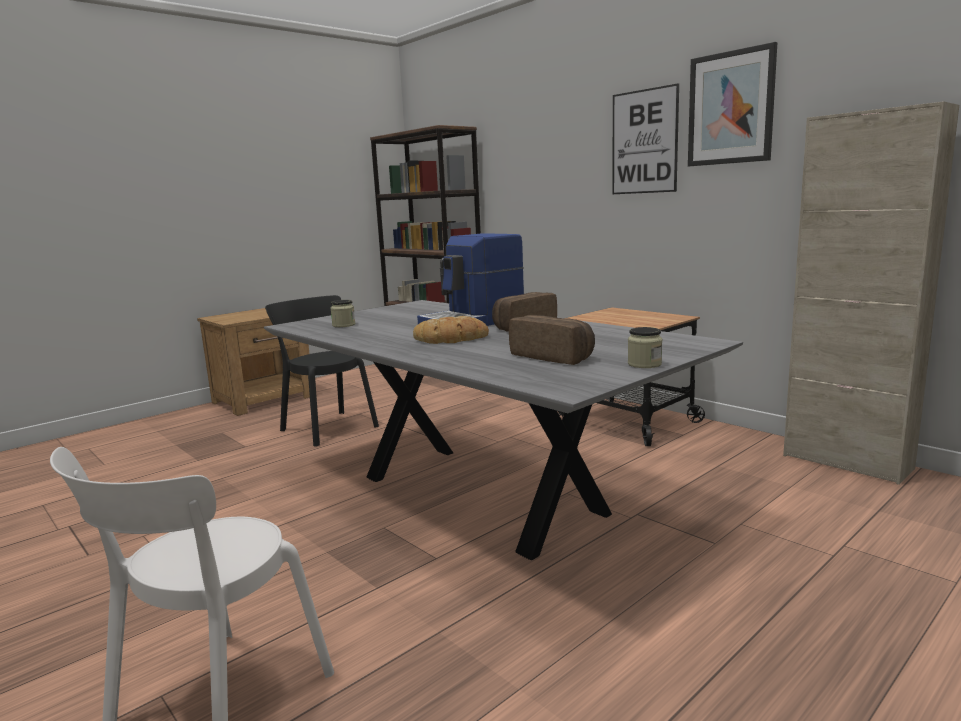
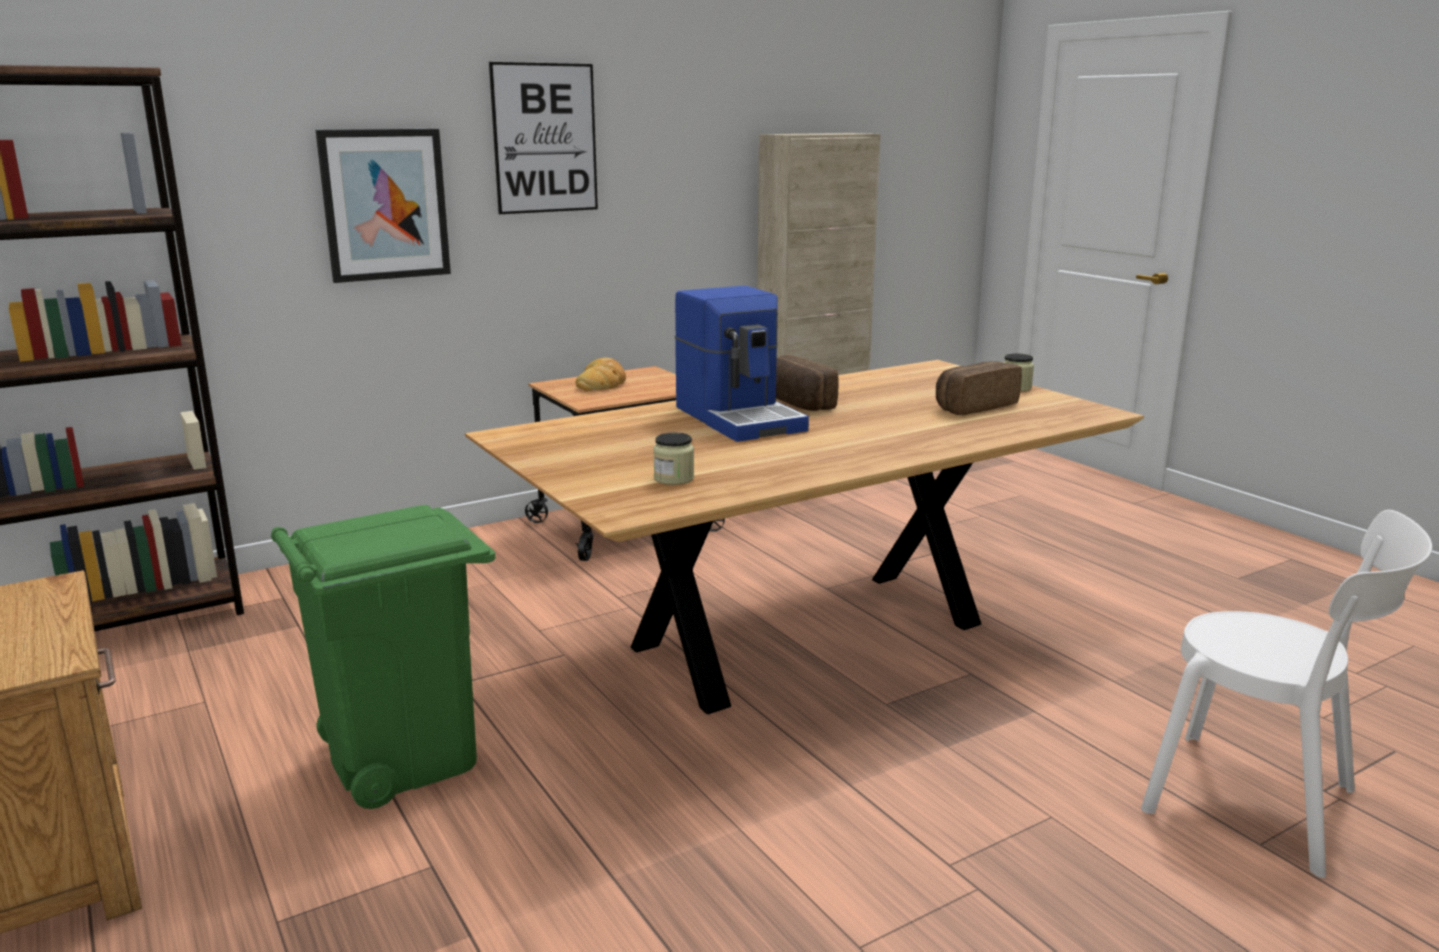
camera: 80 degrees left, 5 degrees up
(327, 427) = (403, 757): black chair -> green trash can
(451, 339) = (850, 432): bread -> bread (602, 382)
(478, 494) = (807, 636): grey dining table -> brown dining table
(730, 108) = (658, 107): picture -> picture (385, 204)

